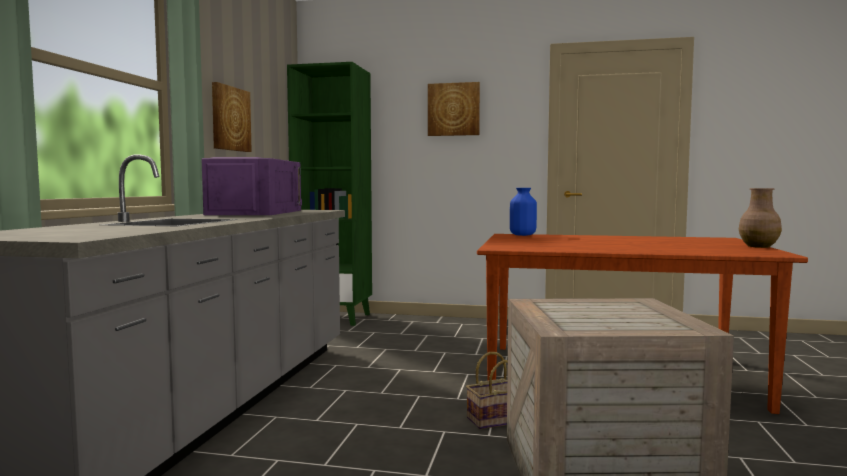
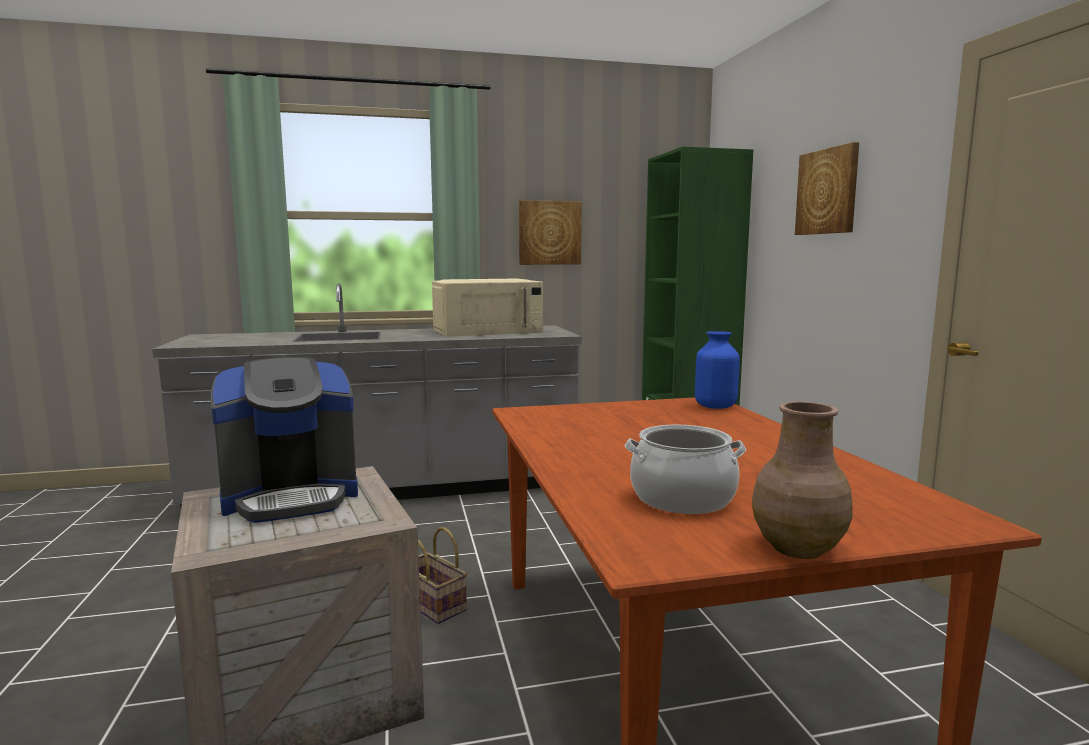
camera: 65 degrees right, 5 degrees up
(256, 212) = (488, 331): purple microwave -> beige microwave
(578, 313) = (291, 497): none -> coffee machine
(698, 247) = (682, 498): none -> cooking pot

